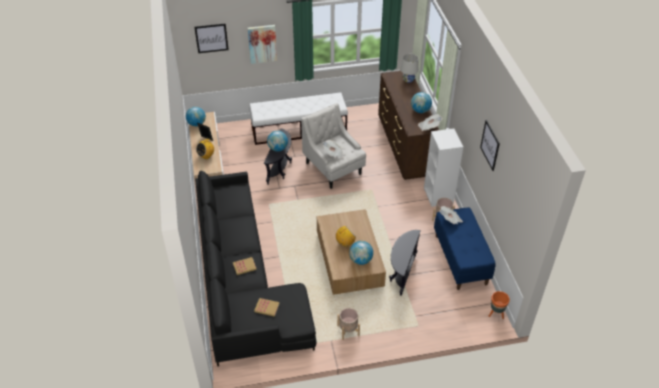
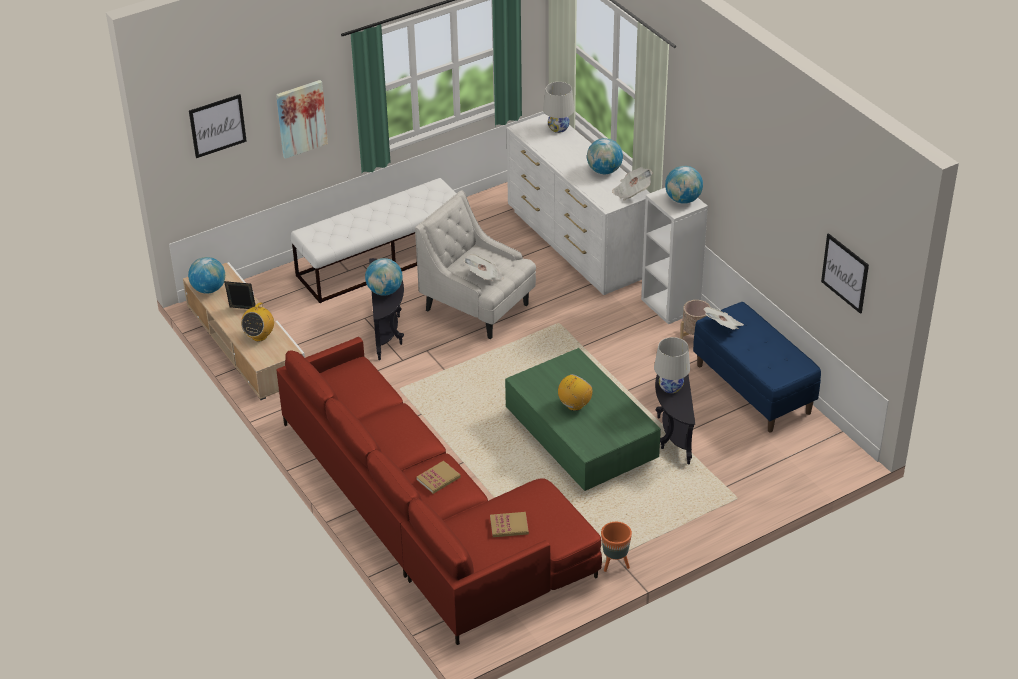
camera: 20 degrees left, 5 degrees down
(244, 283) = (428, 516): black sofa -> red sofa
(348, 330) = (634, 535): beige planter -> none
(349, 260) = (580, 436): brown coffee table -> green coffee table
(360, 260) = (612, 422): globe -> globe (683, 200)
(401, 248) = (670, 387): none -> white table lamp
(404, 147) = (576, 245): brown dresser -> white dresser
(490, 145) = (768, 184): picture -> picture (845, 273)
(496, 314) = (844, 450): orange planter -> orange planter (615, 564)

